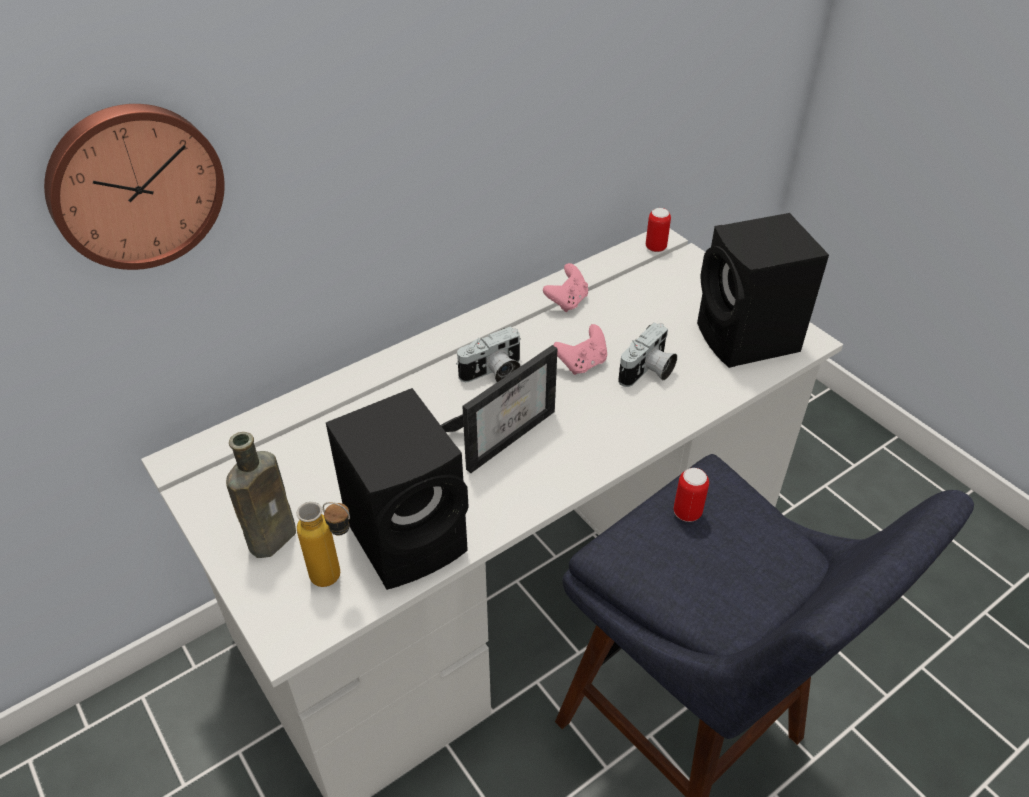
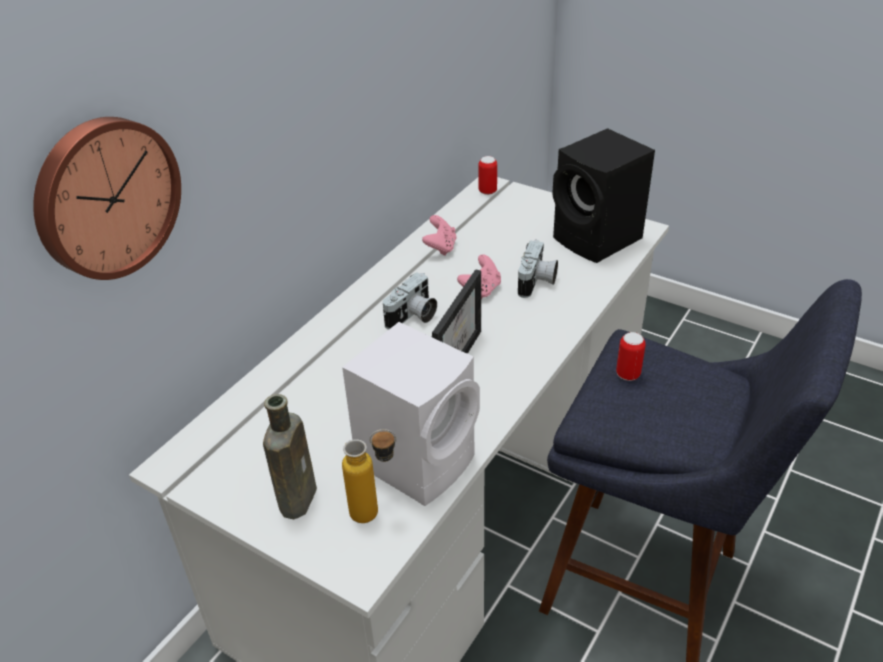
camera: 20 degrees left, 5 degrees down
(410, 535) = (419, 459): black speaker -> white speaker

